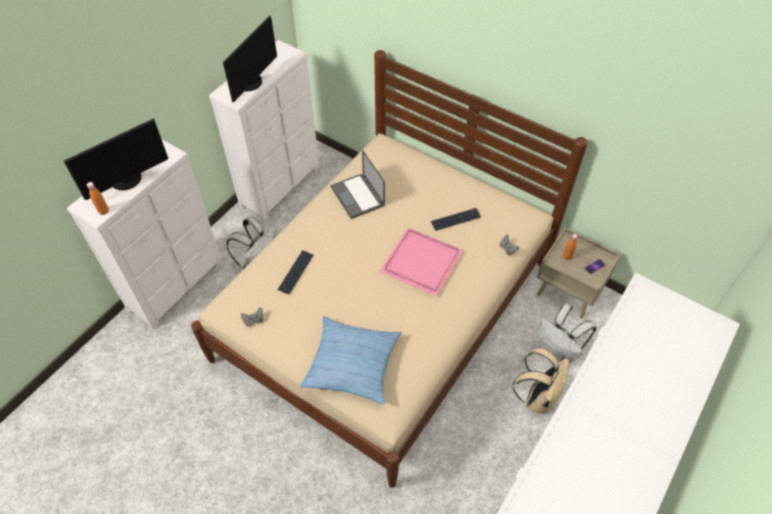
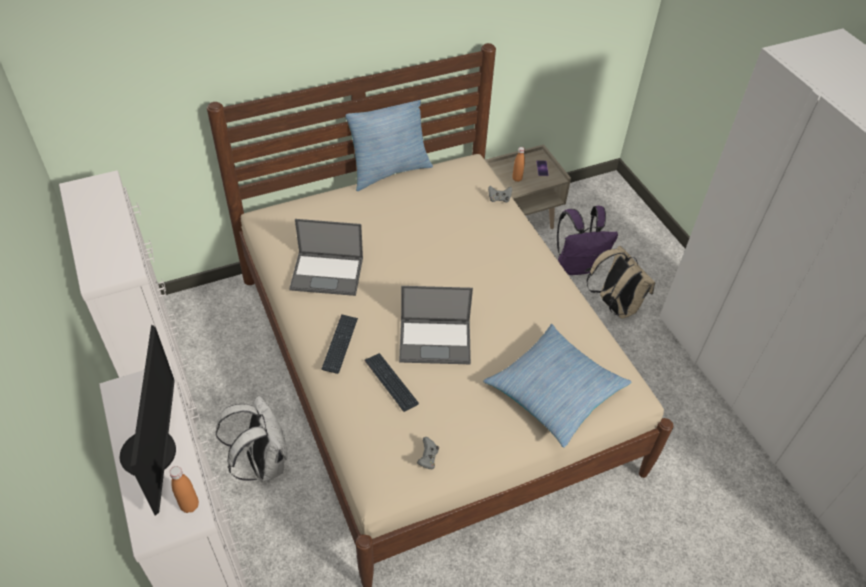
camera: 60 degrees left, 5 degrees down
(251, 83) = (110, 242): monitor -> none
(345, 278) = (436, 341): none -> laptop
(423, 262) = (466, 266): pink tray -> none
(456, 220) = (432, 214): keyboard -> keyboard (340, 344)
(479, 176) = (388, 170): none -> pillow
(557, 353) = (577, 265): white backpack -> purple backpack

